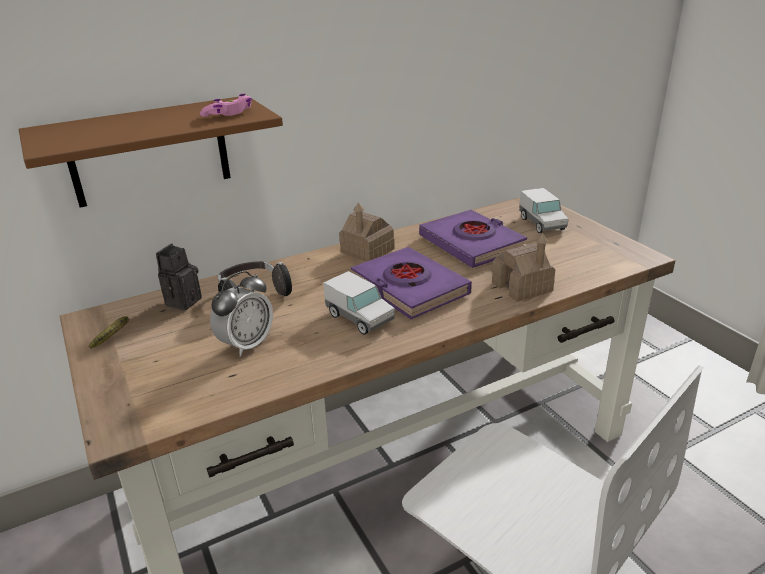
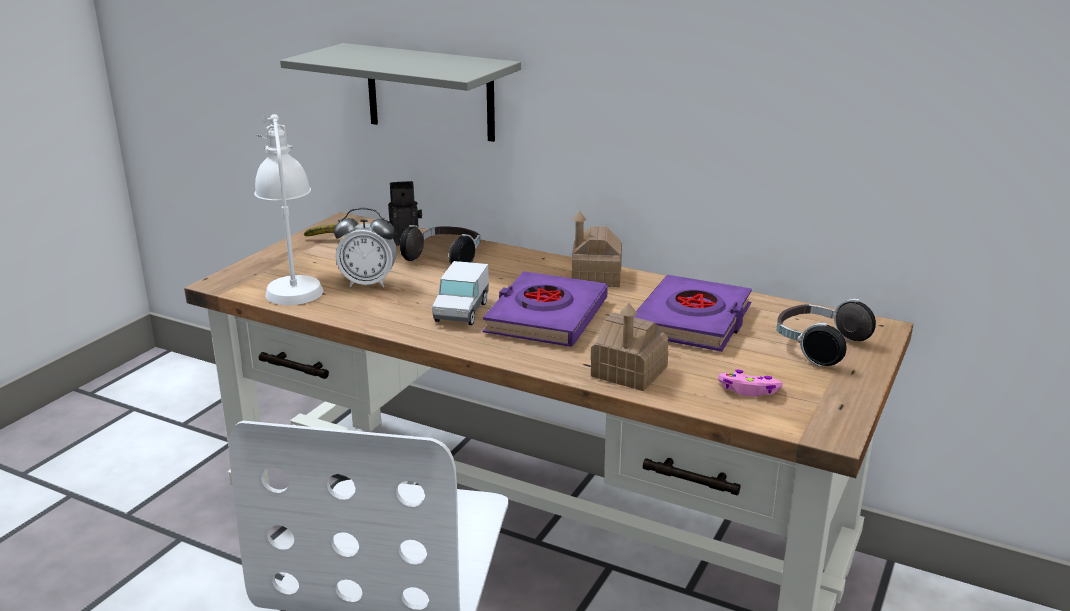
camera: 55 degrees right, 5 degrees down
(149, 152) = (430, 92): brown shelf -> grey shelf
(186, 387) = (292, 283): none -> white table lamp
(229, 114) = (452, 69): pink game controller -> pink game controller (749, 390)
(541, 224) = (818, 347): toy truck -> headphones

